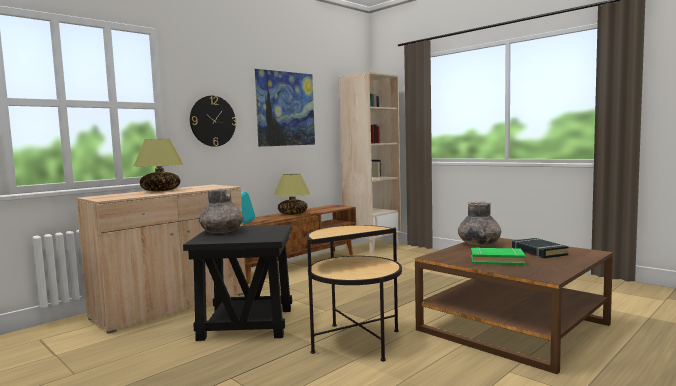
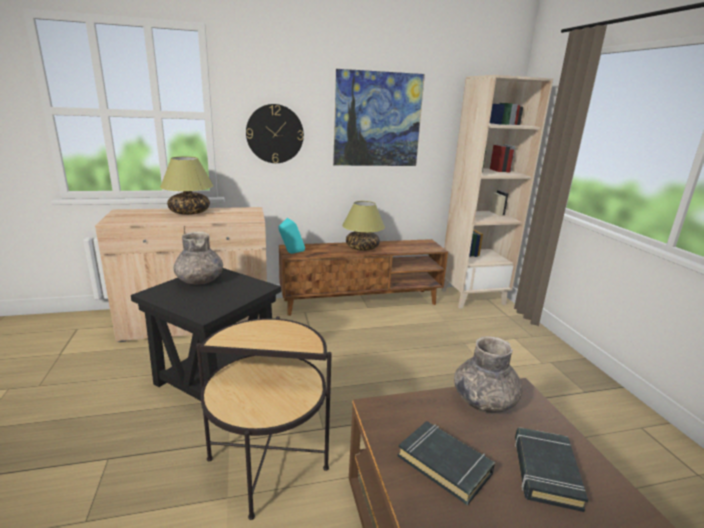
camera: 30 degrees right, 15 degrees up
(497, 260) = (444, 464): green book -> black book

